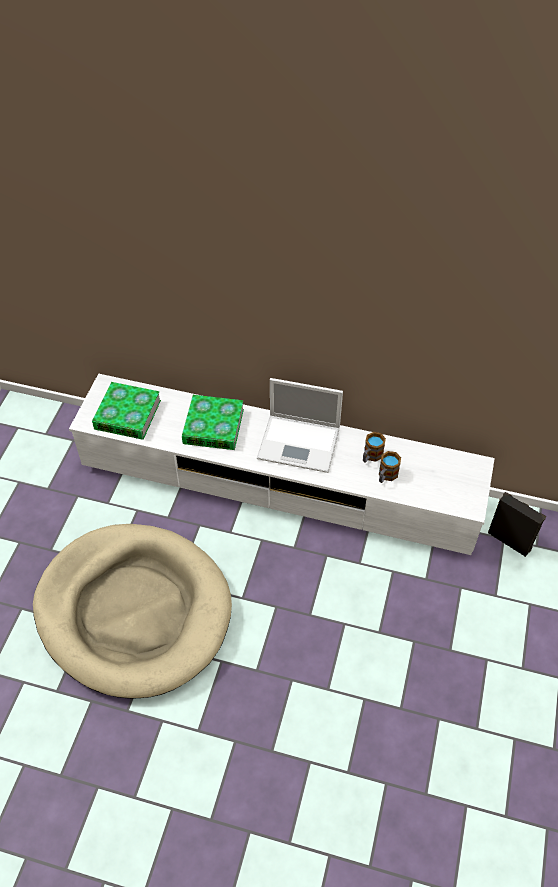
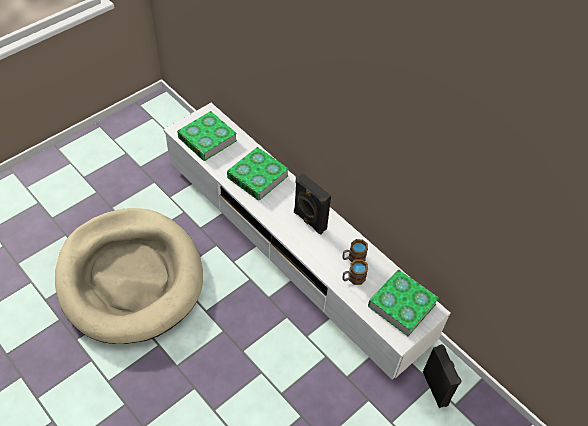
camera: 30 degrees right, 0 degrees up
(300, 443) = (309, 221): laptop -> black speaker
(448, 475) = (401, 305): none -> book

